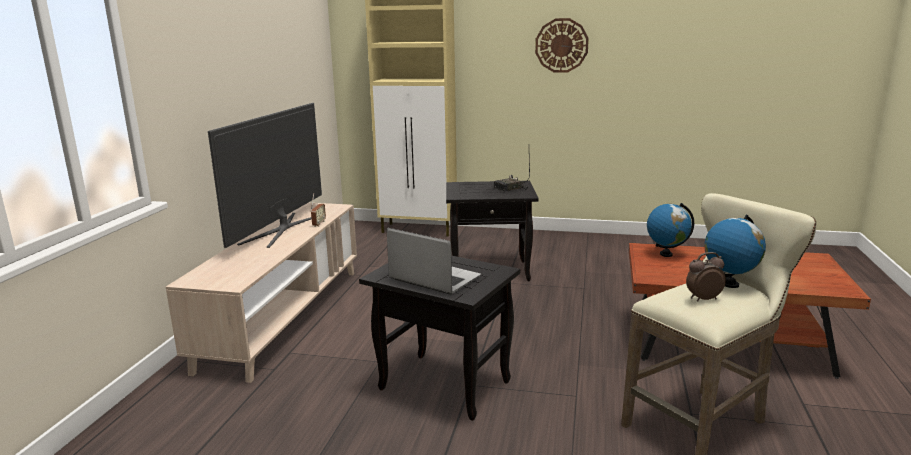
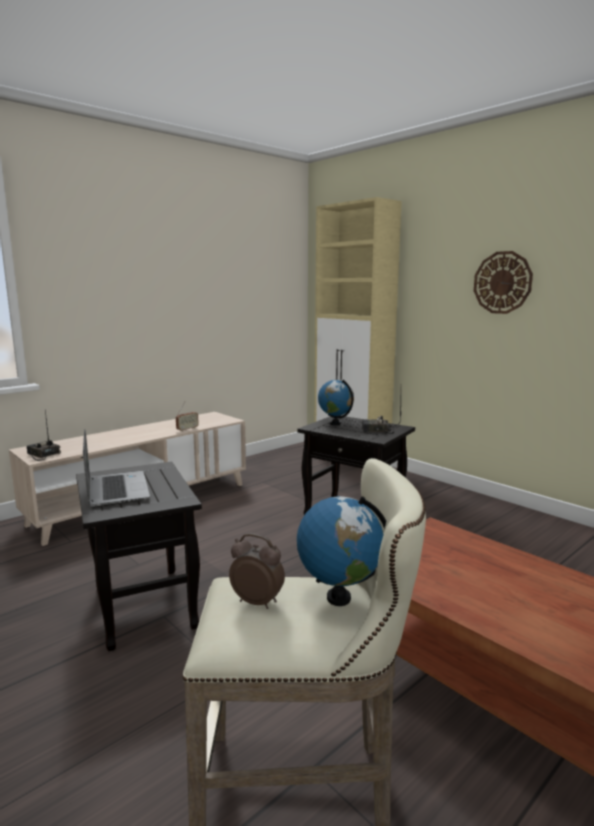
camera: 35 degrees right, 5 degrees down
(227, 280) = (42, 455): none -> radio
(281, 229) = (156, 428): television -> none
(666, 254) = (446, 543): globe -> globe (335, 423)

